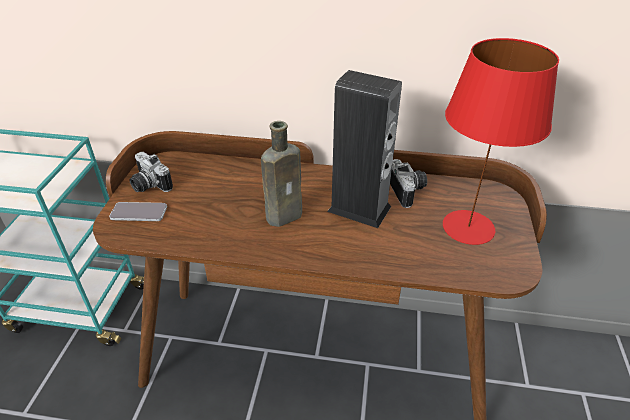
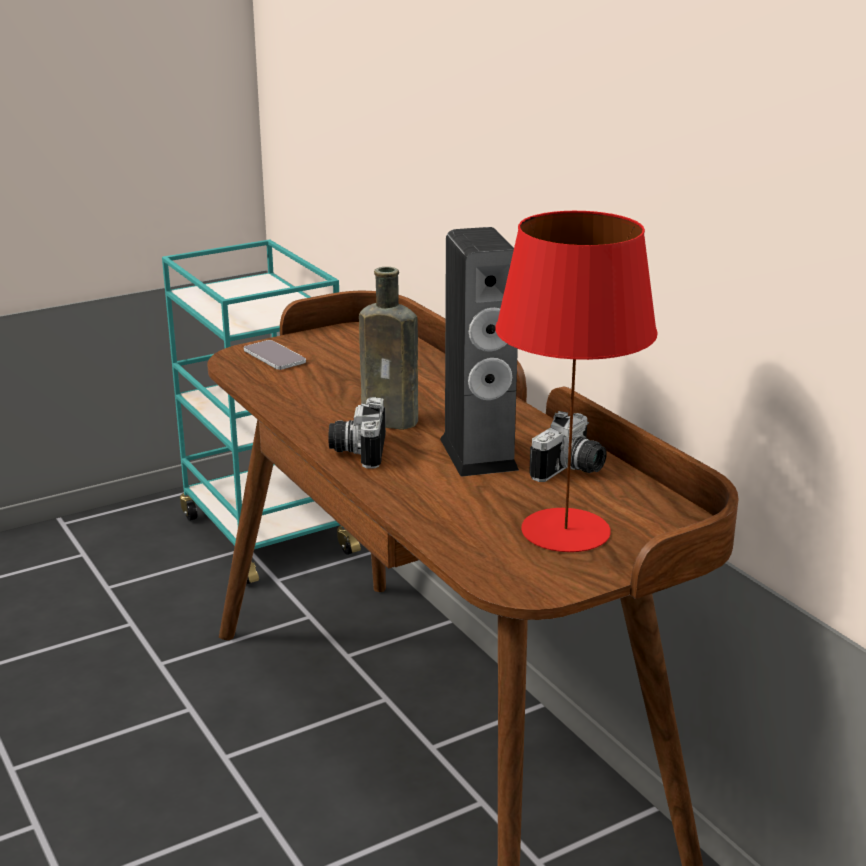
camera: 50 degrees right, 15 degrees down
(148, 185) = (322, 342): camera -> camera (357, 450)

